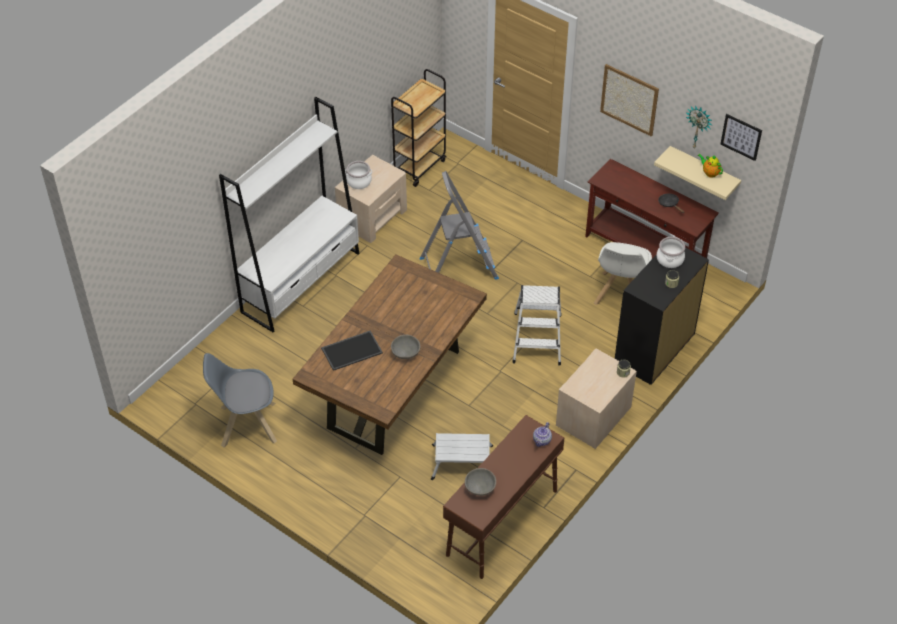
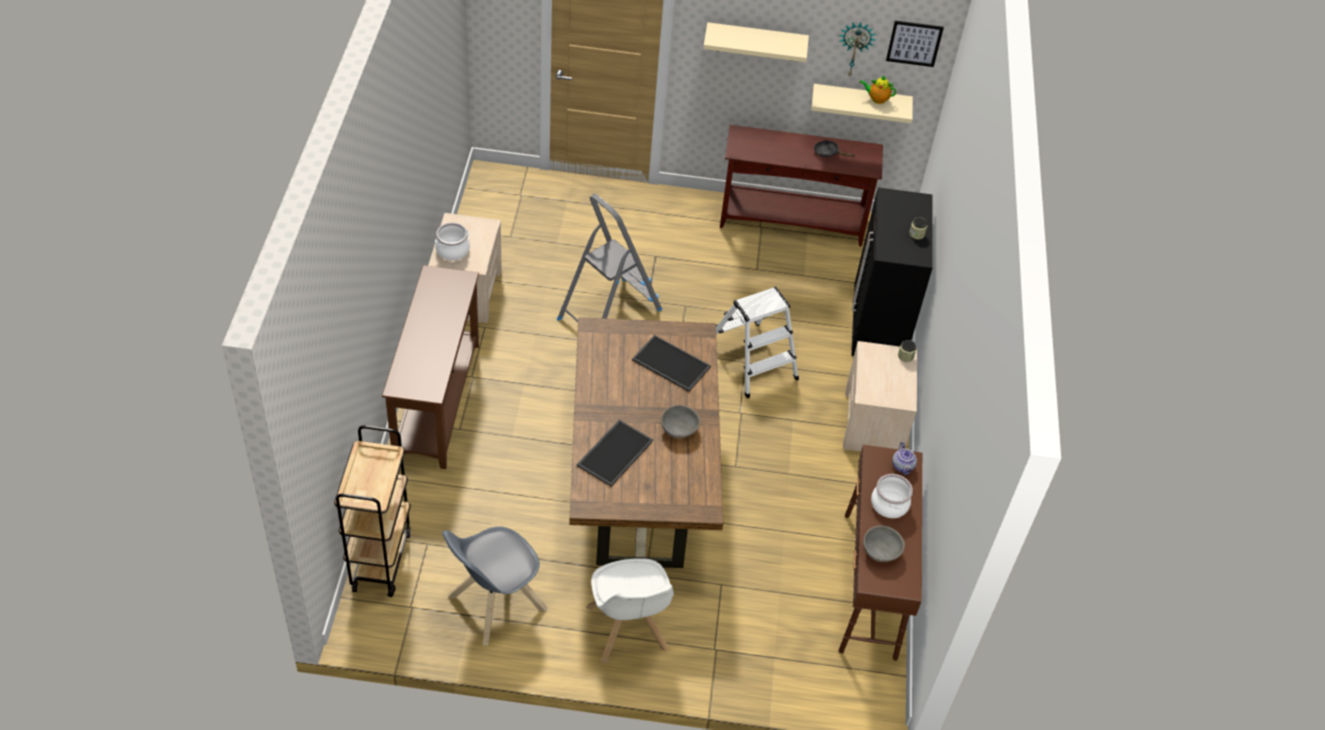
camera: 35 degrees left, 0 degrees up
(301, 282) = (436, 401): white bookcase -> brown console table
(419, 167) = (480, 214): brown cart -> brown cart (380, 561)
(433, 308) = (670, 364): none -> tray
(461, 462) = (776, 535): white step ladder -> none
(620, 295) = (802, 277): white chair -> white chair (628, 632)
(629, 99) = (756, 42): picture -> beige shelf
(670, 259) = (895, 208): cooking pot -> cooking pot (890, 504)

